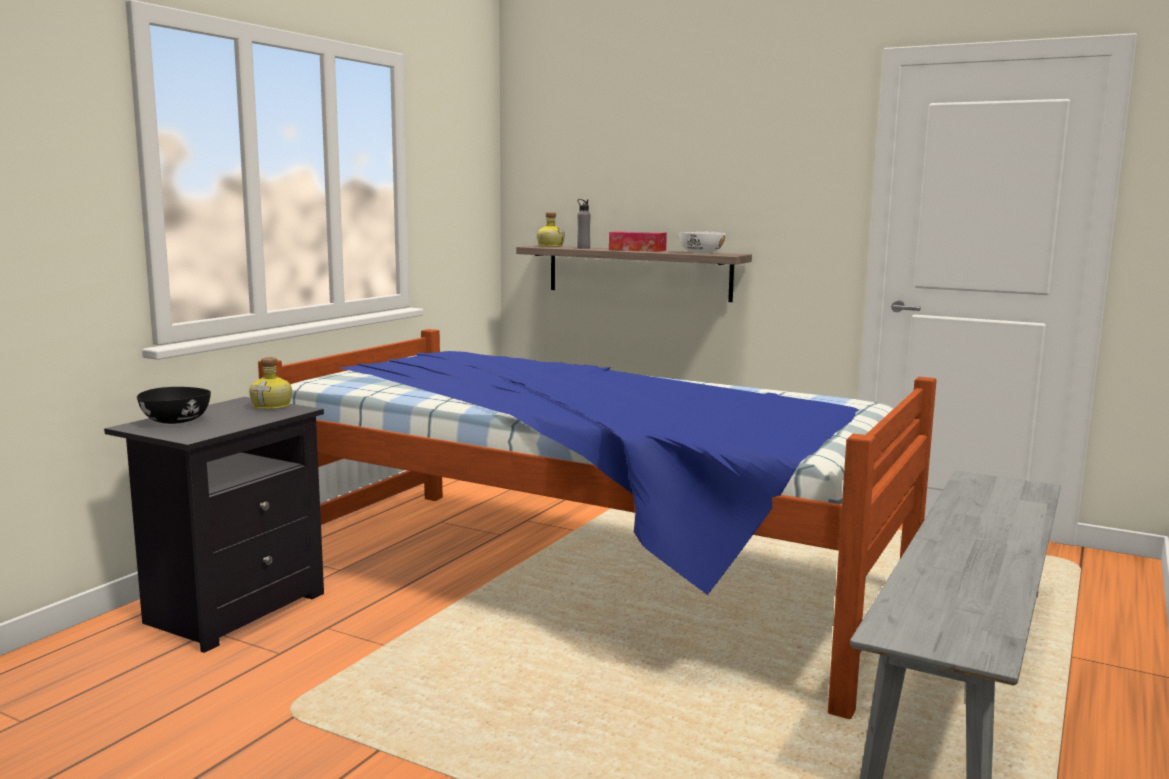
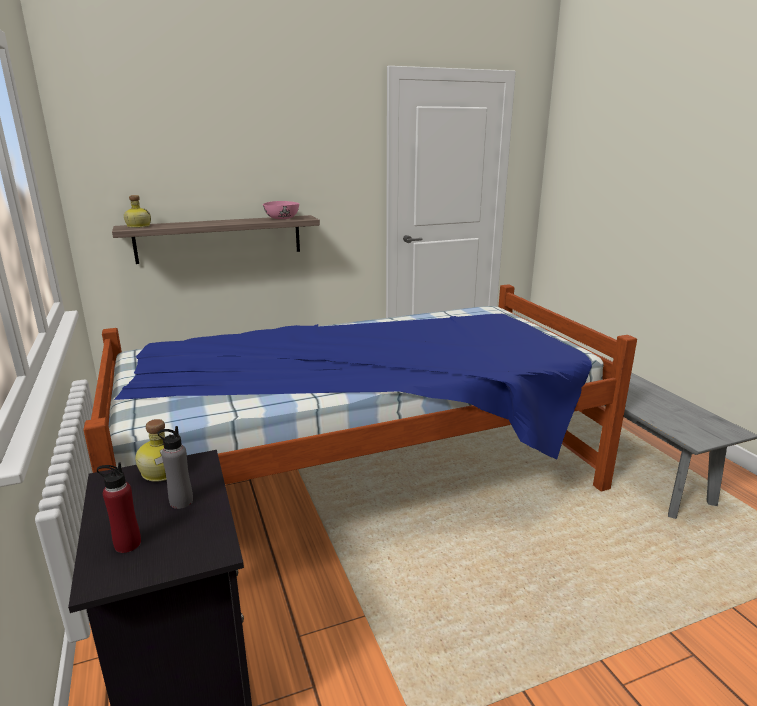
camera: 50 degrees left, 10 degrees up
(175, 421) = (127, 544): black bowl -> red bottle
(583, 248) = (178, 225): grey bottle -> grey bottle (181, 501)
(637, 250) = (227, 221): tissue box -> none
(701, 253) = (281, 218): white bowl -> pink bowl

